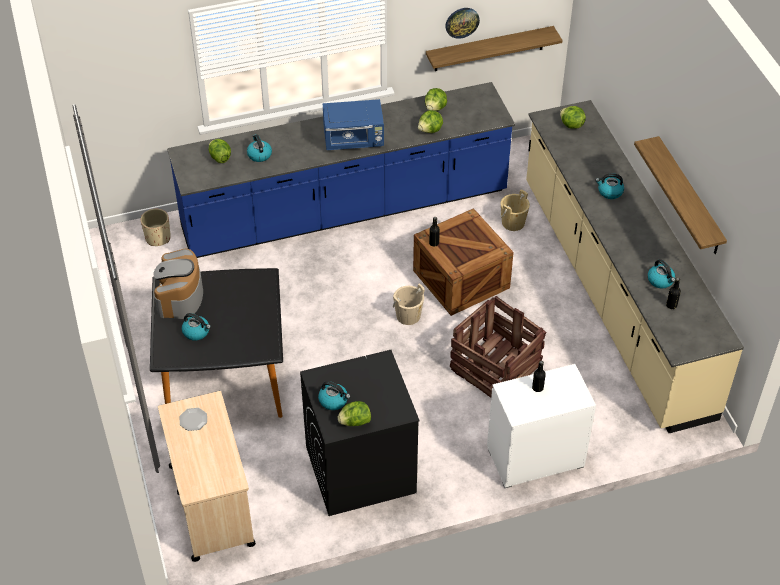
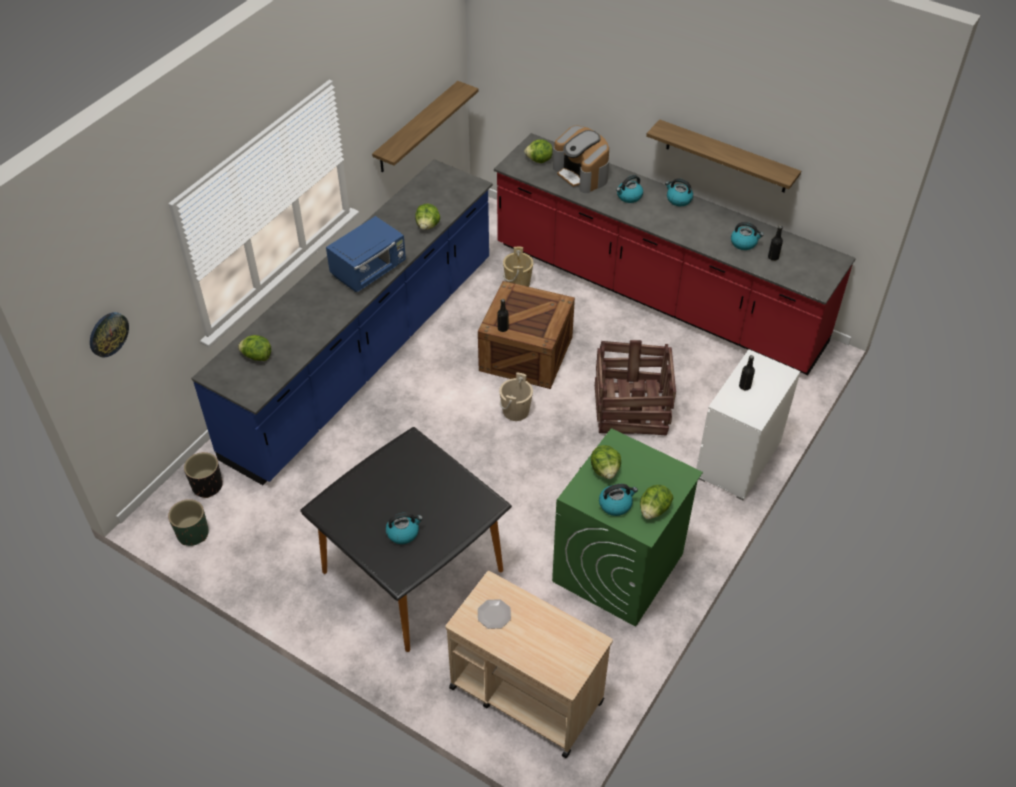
camera: 40 degrees left, 0 degrees up
(120, 263) = (193, 533): none -> green planter
(158, 238) = (207, 486): beige planter -> black planter
(180, 297) = (350, 511): coffee machine -> coffee machine (581, 174)
(259, 155) = (293, 332): kettle -> kettle (678, 199)
(359, 470) = (618, 568): black washing machine -> green washing machine
(435, 108) = (411, 205): lettuce -> lettuce (605, 470)
(462, 22) = (394, 108): wall clock -> wall clock (108, 334)
(613, 296) = (656, 295): beige counter -> red counter

